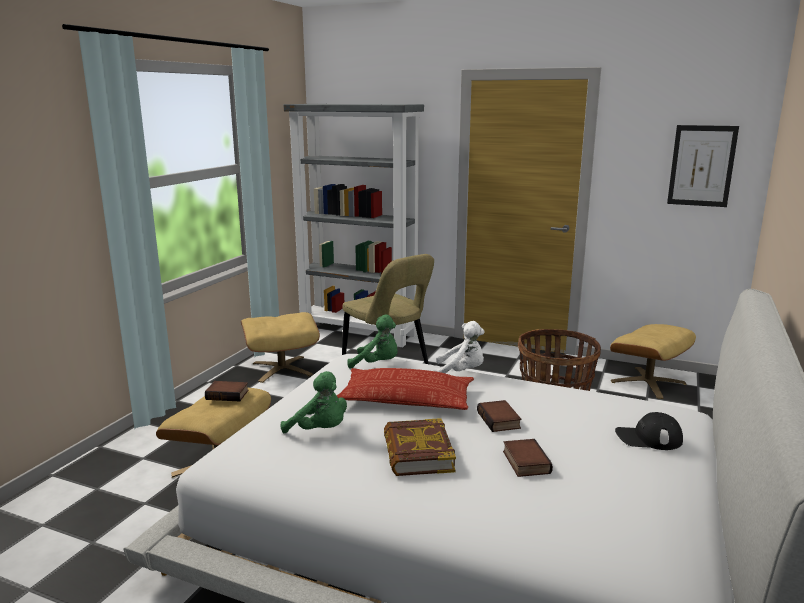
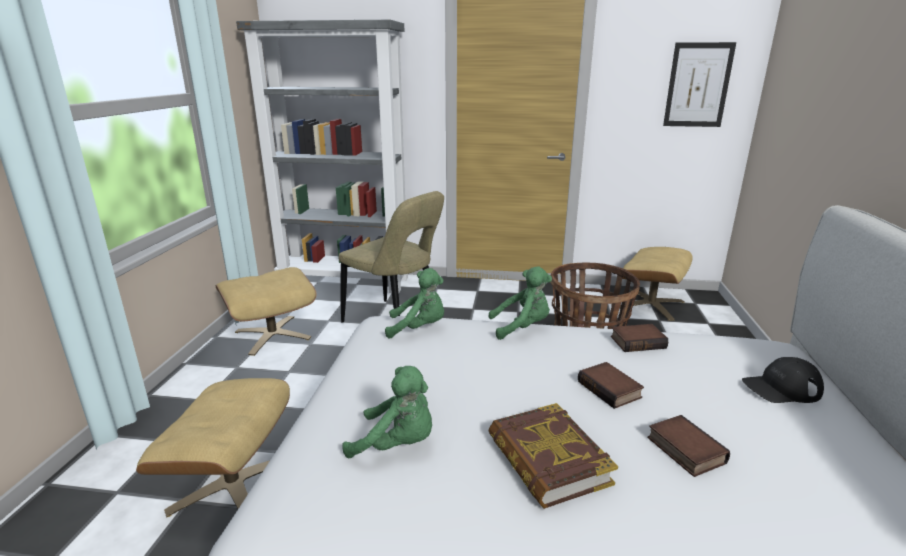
camera: 15 degrees left, 5 degrees up
(228, 394) = (233, 394): book -> book (638, 341)
(406, 398) = (481, 373): pillow -> none
(461, 372) = (522, 327): white plush toy -> green plush toy

